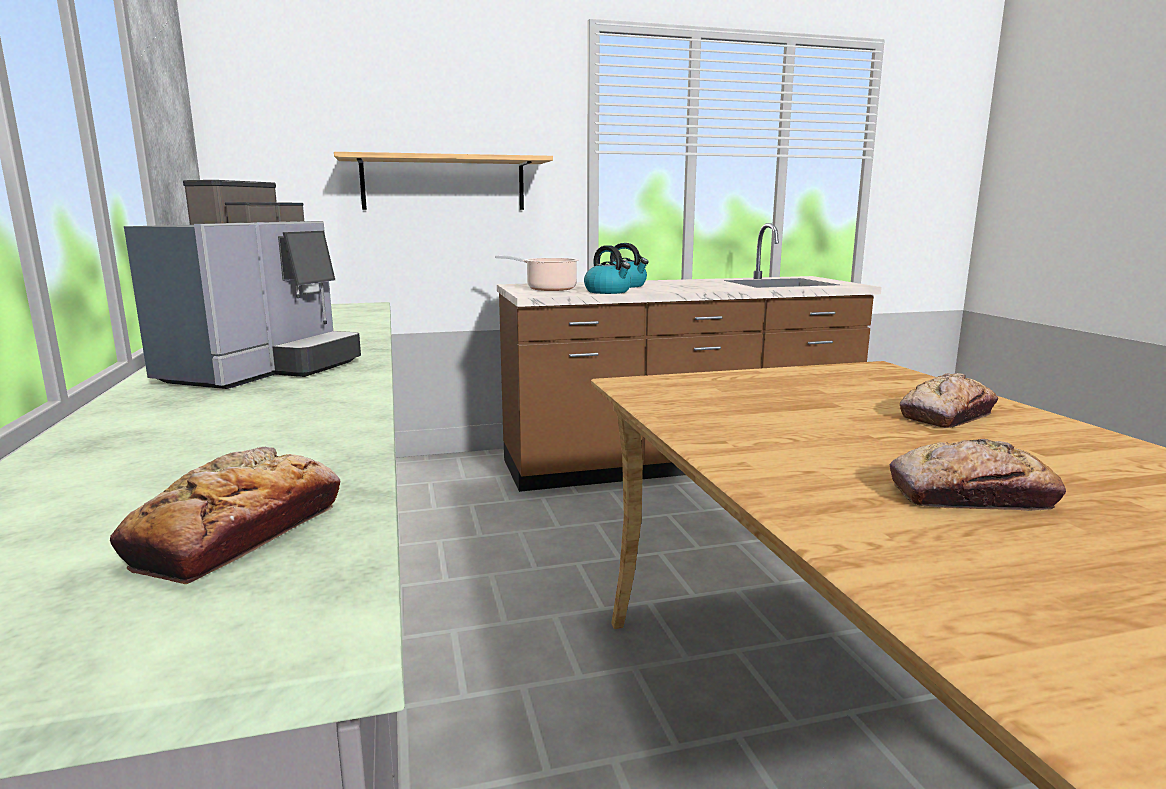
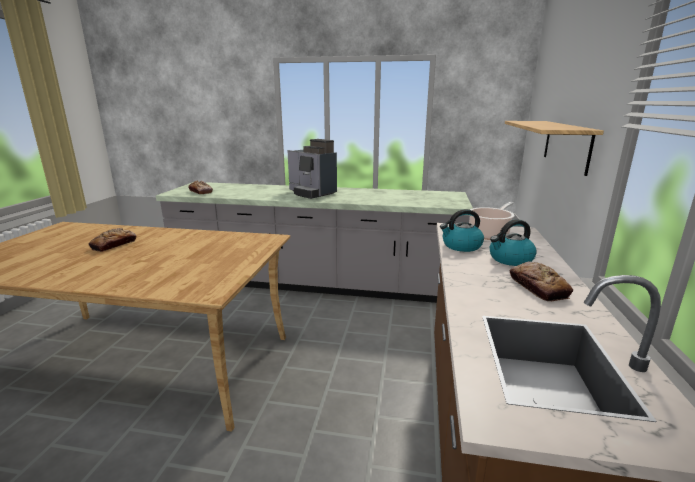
camera: 115 degrees right, 5 degrees up
(947, 416) = (140, 270): bread -> bread (538, 287)

